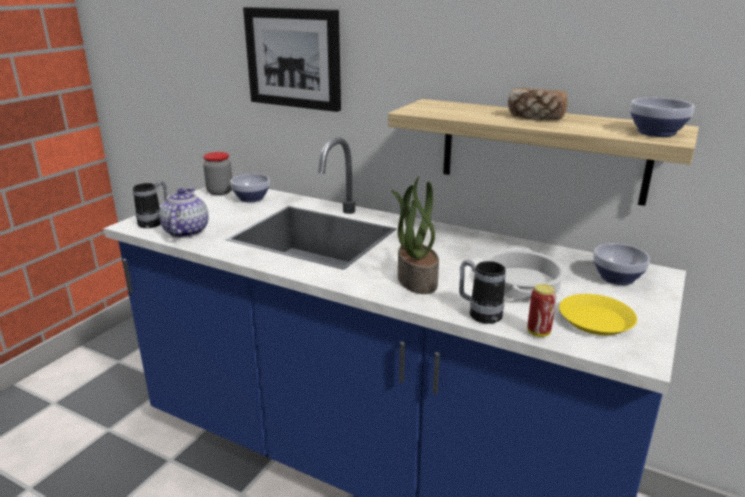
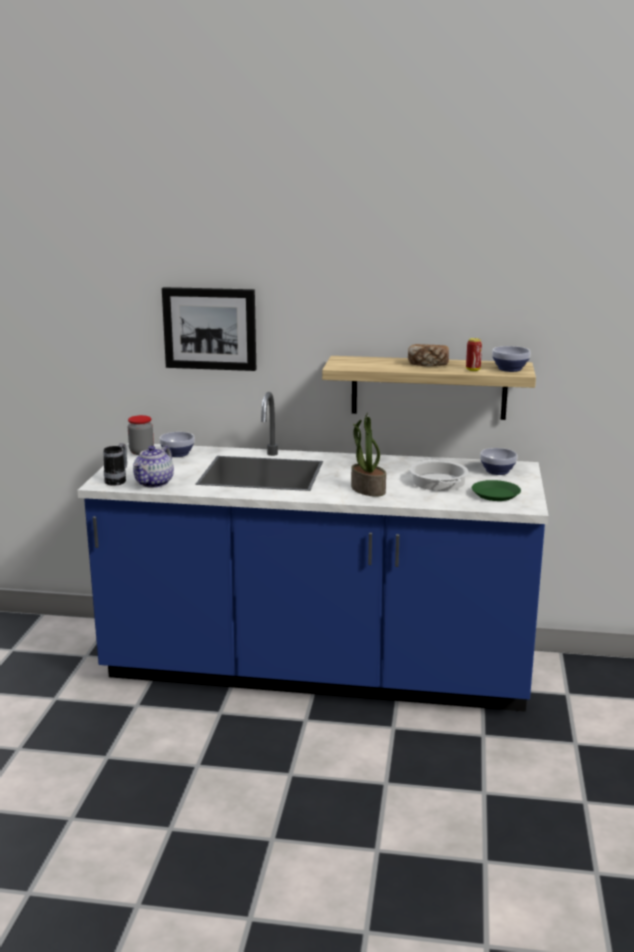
camera: 20 degrees left, 5 degrees down
(185, 231) = (154, 483): teapot -> teapot turned 135 degrees counterclockwise
(479, 313) = (423, 501): mug -> none
(538, 332) = (465, 505): can -> can (473, 370)
(595, 320) = (495, 494): yellow plate -> green plate

